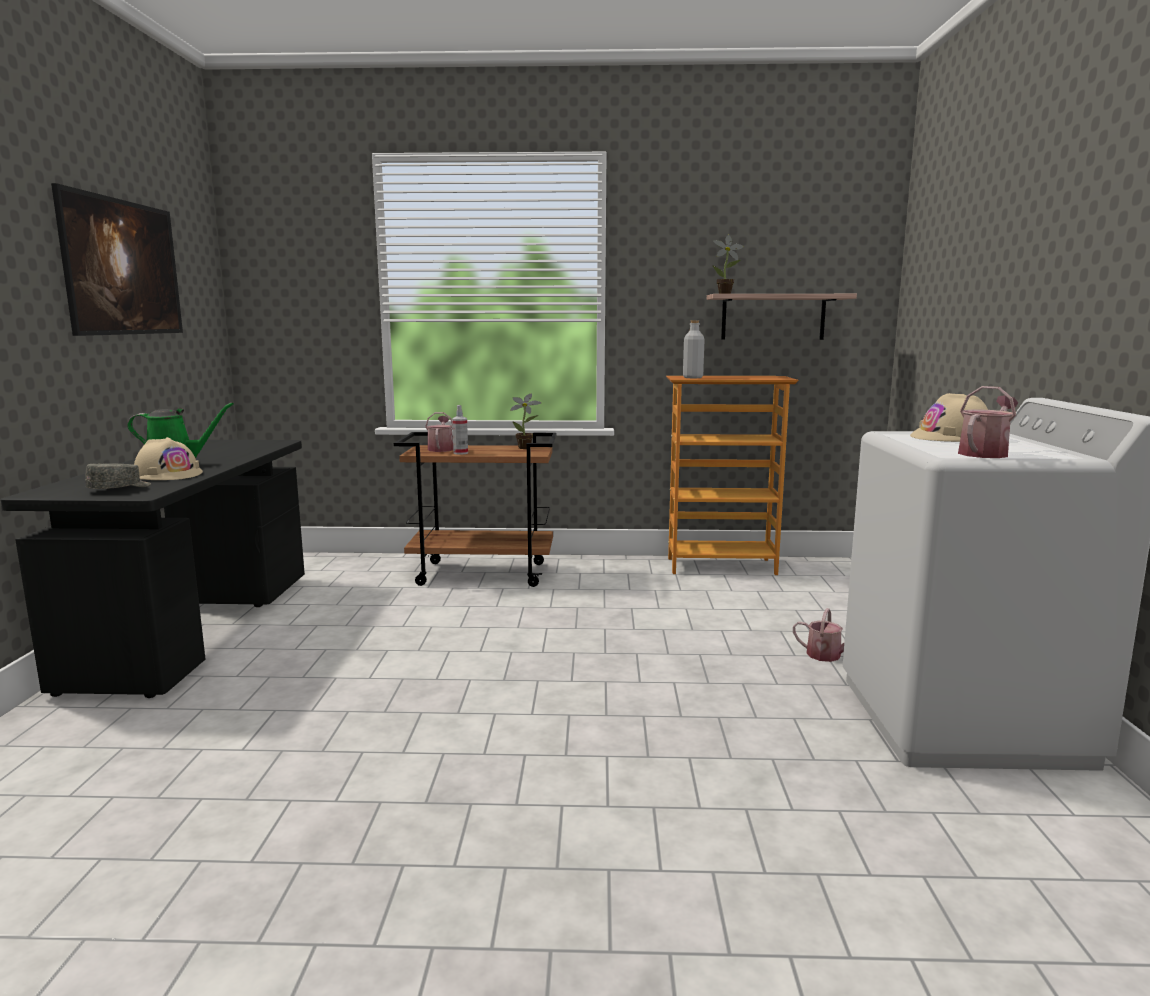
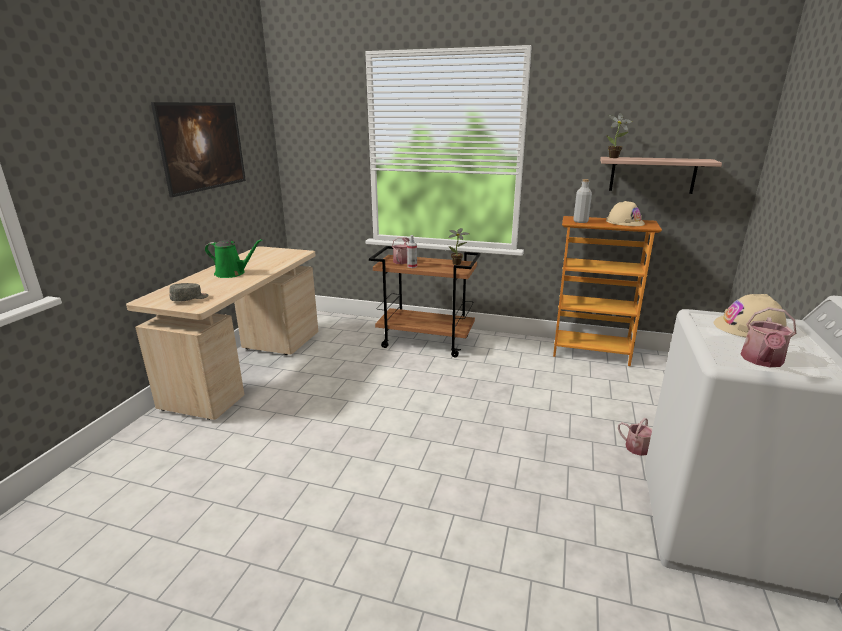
camera: 15 degrees right, 10 degrees up
(168, 474) = (222, 285): beige hard hat -> beige hard hat (625, 222)
(198, 627) = (249, 367): black desk -> beige desk
(985, 453) = (762, 361): watering can -> watering can turned 150 degrees clockwise

